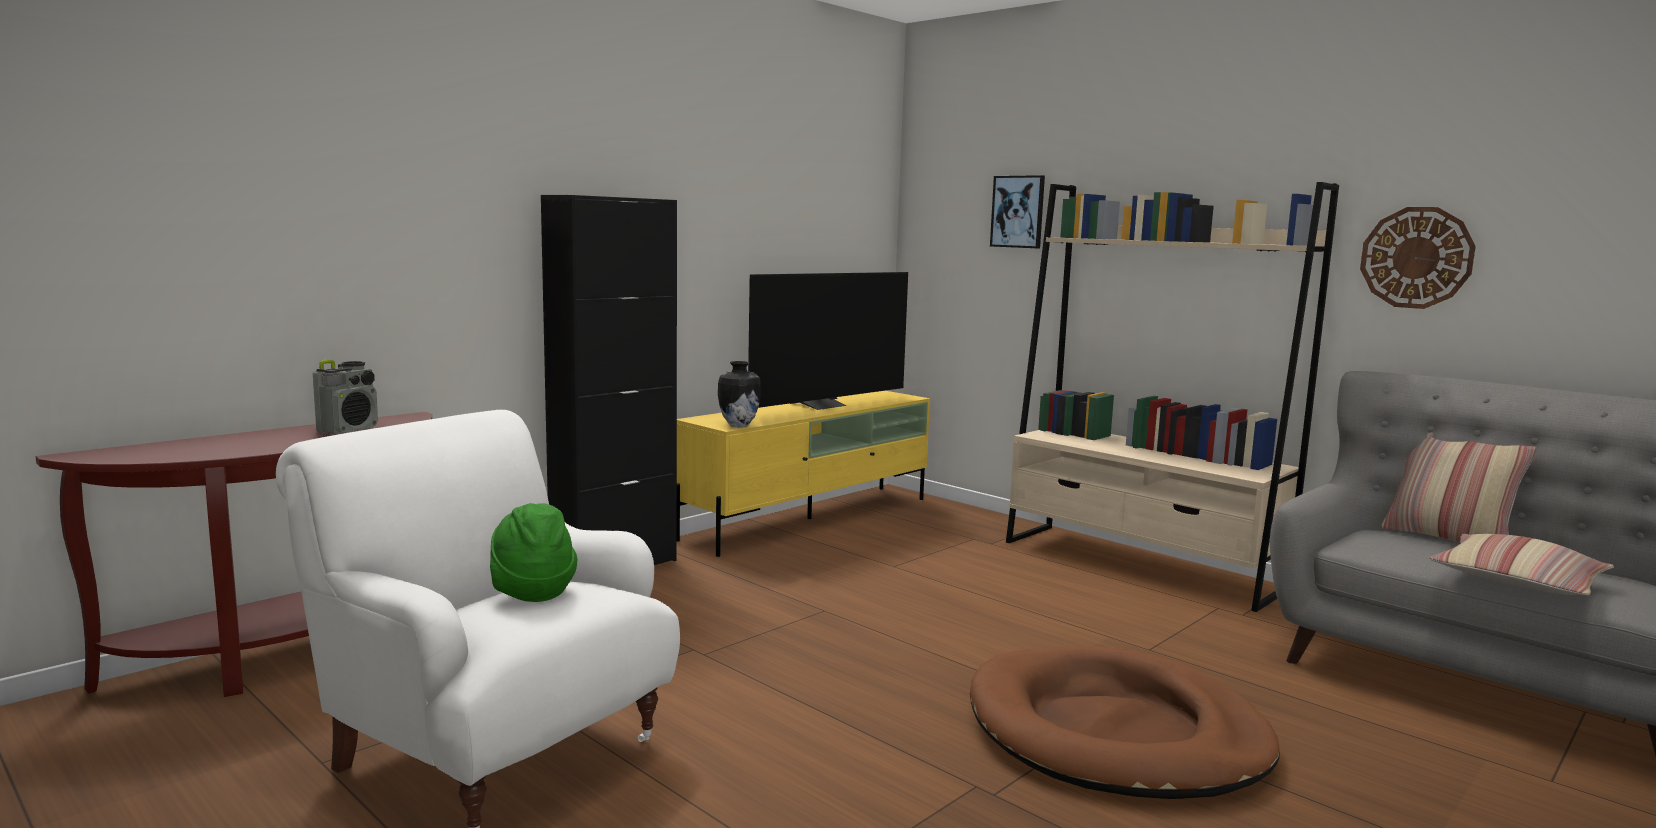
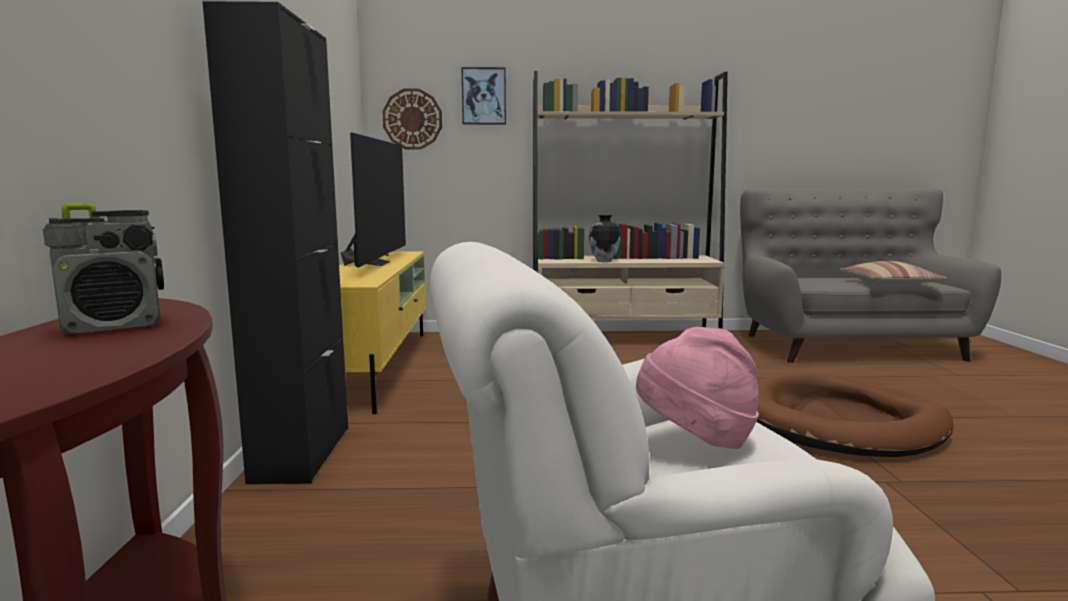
camera: 45 degrees left, 0 degrees up
(349, 429) = (114, 327): radio -> radio turned 75 degrees clockwise
(531, 590) = (695, 440): green hat -> pink hat
(738, 425) = (367, 282): vase -> vase (603, 261)
(1416, 257) = (758, 121): wall clock -> wall clock (412, 119)
(1448, 540) = (812, 277): pillow -> none

